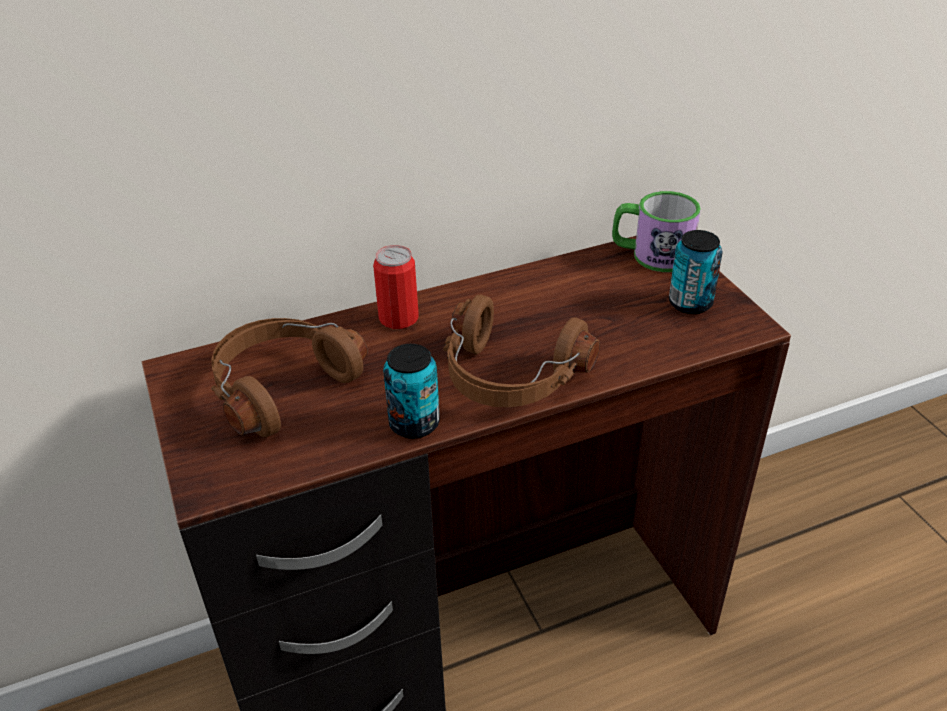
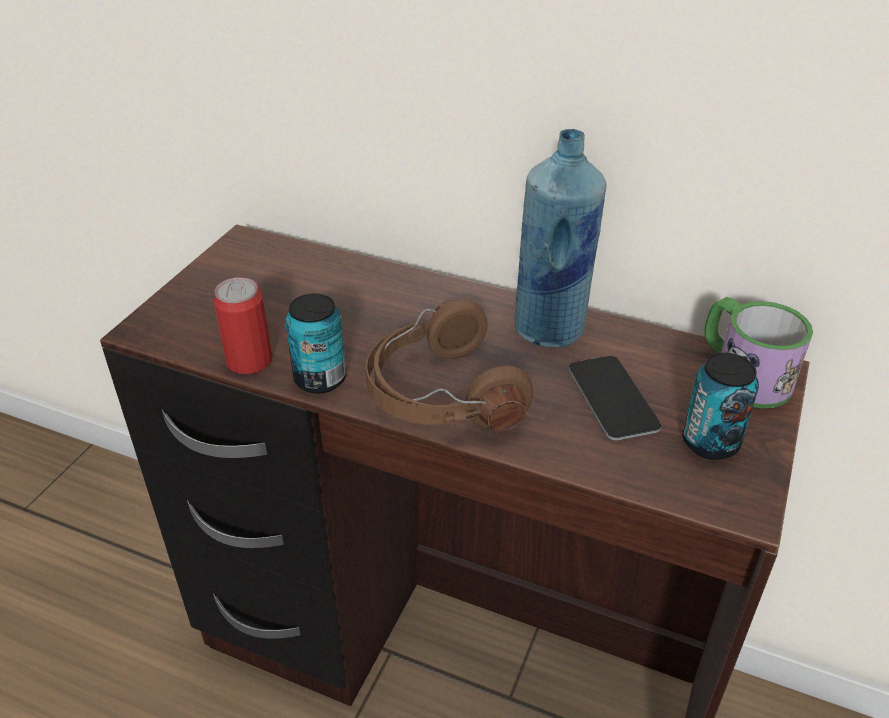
camera: 45 degrees right, 0 degrees up
(280, 387) = (281, 293): brown headphones -> none
(399, 318) = (432, 294): can -> can (249, 361)
(511, 294) = (550, 329): none -> blue bottle
(608, 312) = (612, 398): none -> phone

